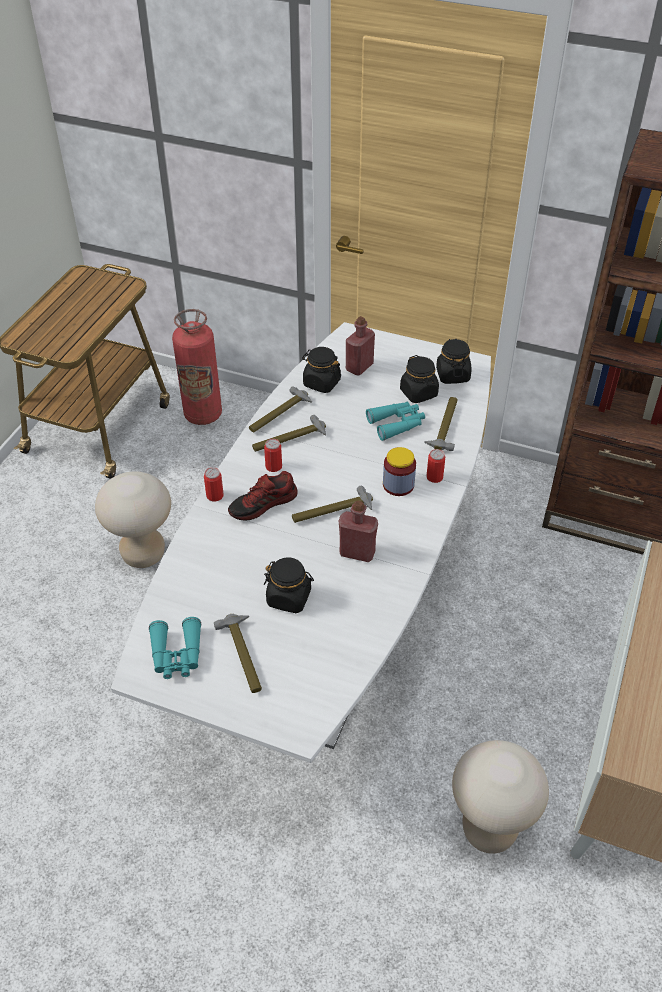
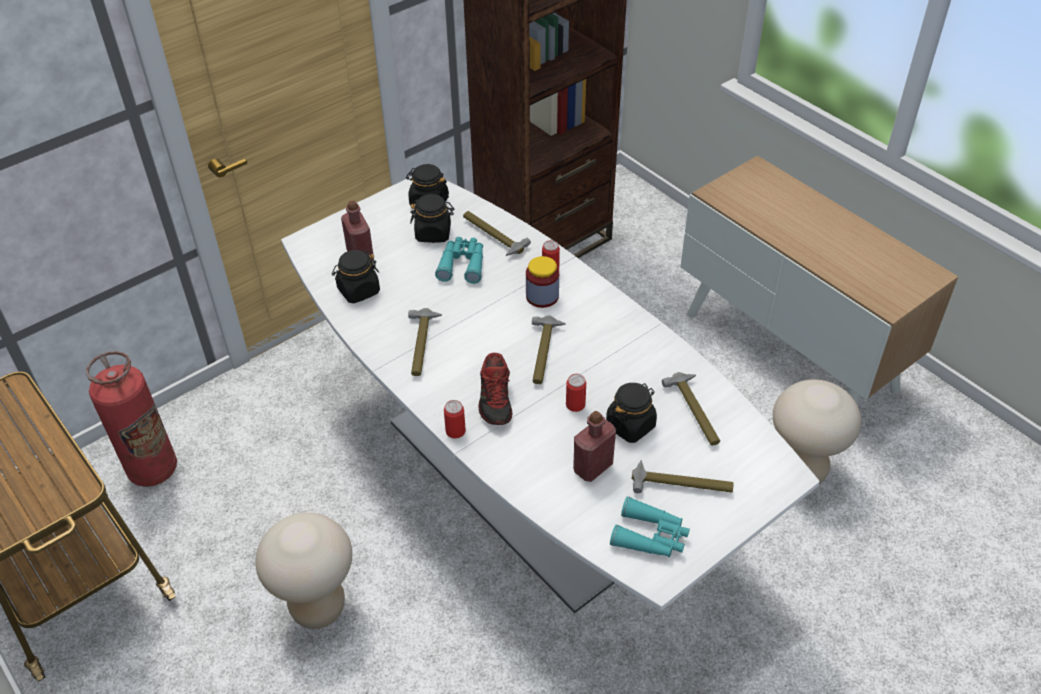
camera: 60 degrees left, 0 degrees up
(273, 466) = (449, 371): can -> can (575, 405)
(279, 415) = (378, 339): hammer -> hammer (694, 412)
(357, 553) = (606, 357): red bottle -> red bottle (593, 467)

